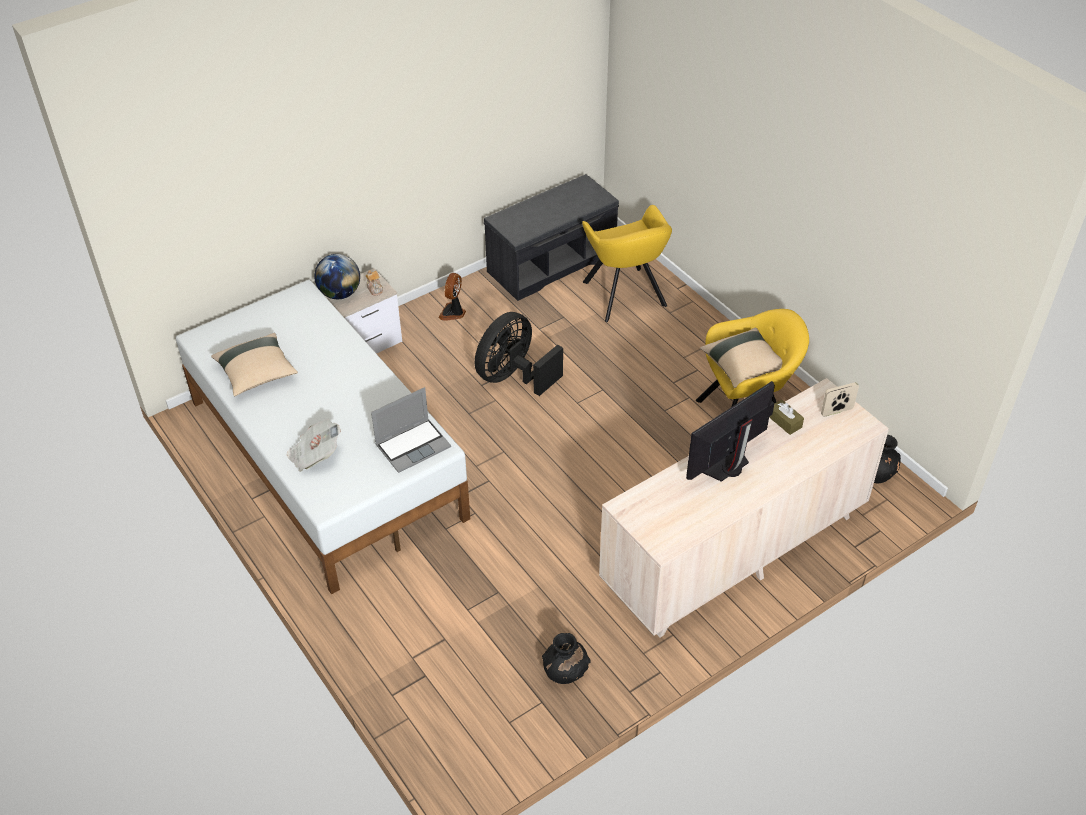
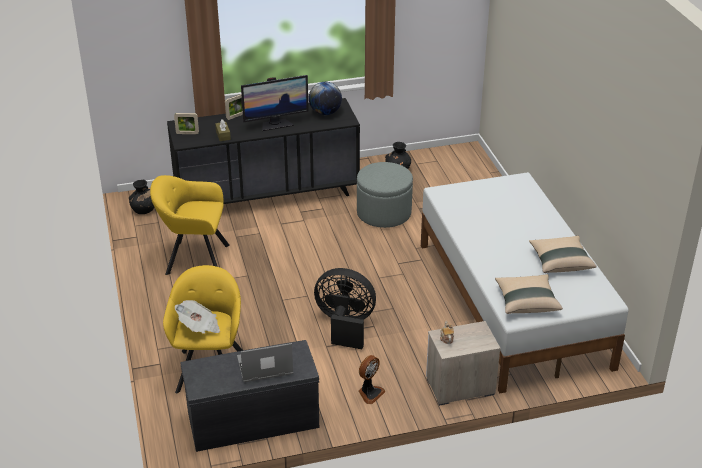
camera: 160 degrees left, 10 degrees down
(315, 455) = (524, 205): newspaper -> newspaper (199, 327)
(340, 293) = (479, 341): globe -> globe (325, 113)
(413, 445) = (456, 196): laptop -> laptop (264, 367)
(514, 377) = (345, 325): black fan -> black fan turned 135 degrees counterclockwise
(546, 566) = (384, 213): none -> grey ottoman
(734, 552) = (267, 195): beige dresser -> black dresser
(743, 367) = (200, 211): beige pillow -> beige pillow (526, 302)
(799, 467) = (236, 116): none -> picture frame

